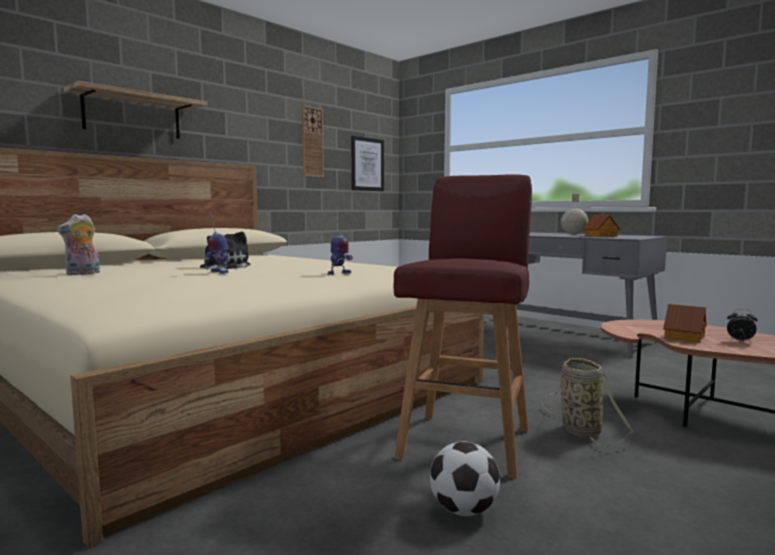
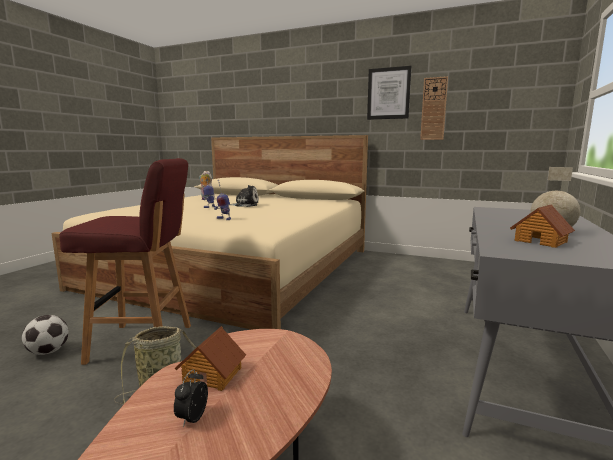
camera: 70 degrees right, 5 degrees up
(132, 116) = (293, 111): shelf -> none
(367, 164) = (509, 122): picture -> picture (388, 93)

